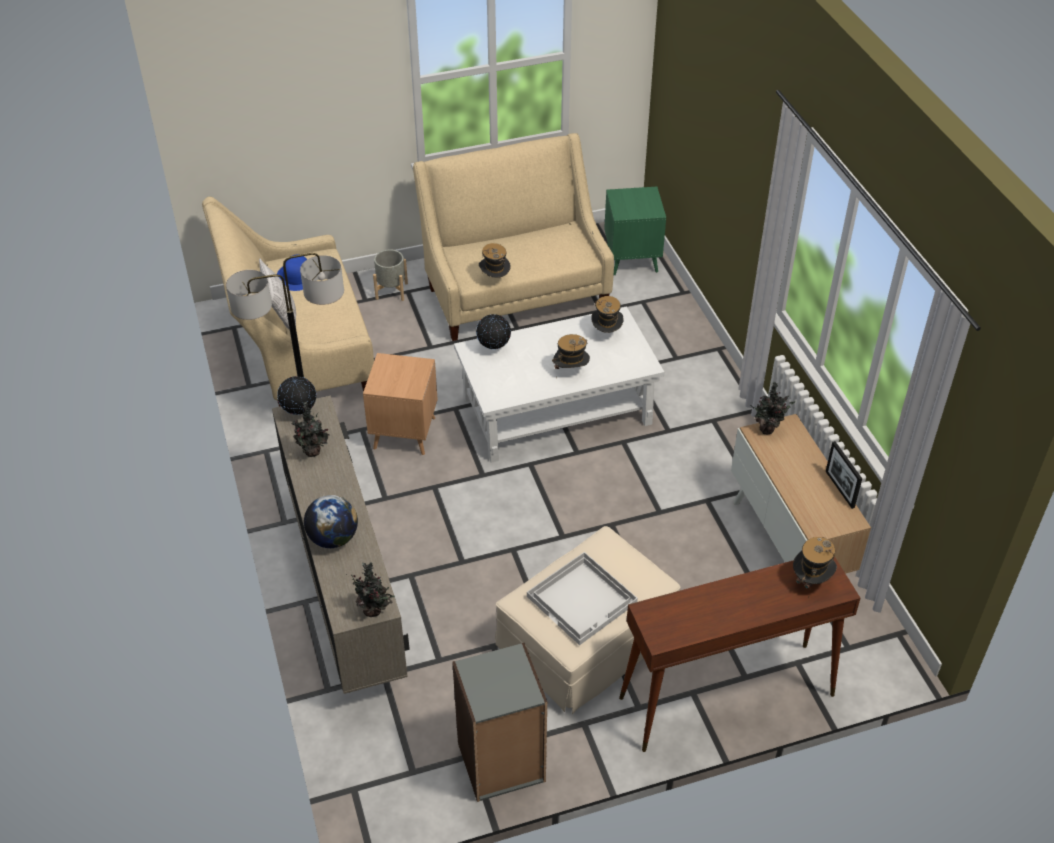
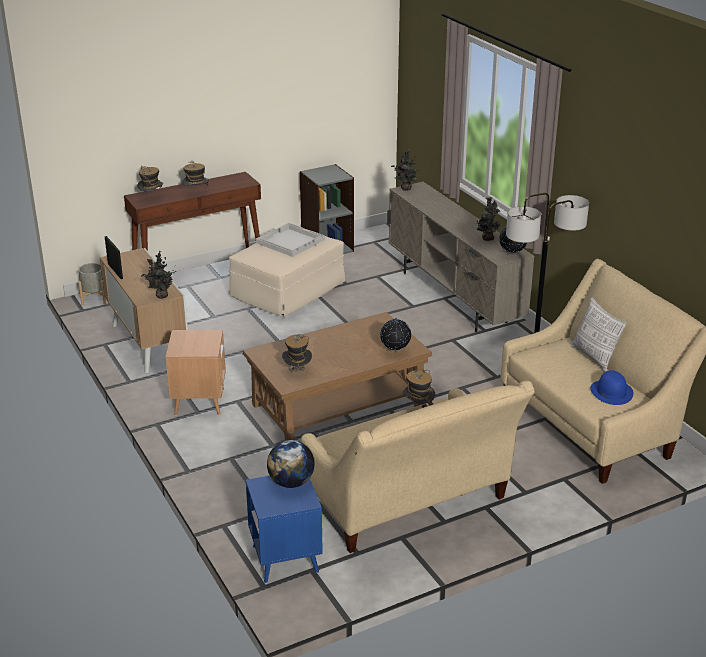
camera: 170 degrees right, 15 degrees down
(333, 538) = (446, 208): globe -> globe (291, 482)
(391, 291) = (543, 491): grey planter -> grey planter (95, 299)
(404, 433) = (460, 377): brown side table -> brown side table (199, 402)
(557, 409) = (337, 406): white coffee table -> brown coffee table
(571, 371) = (323, 342): hat -> hat (196, 194)
(632, 259) = (285, 559): green side table -> blue side table

